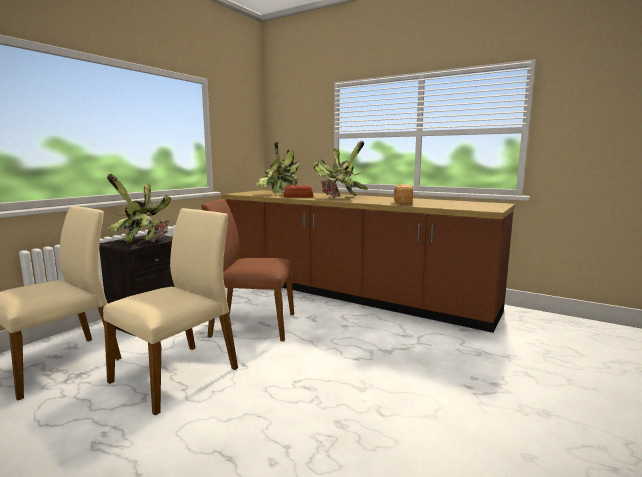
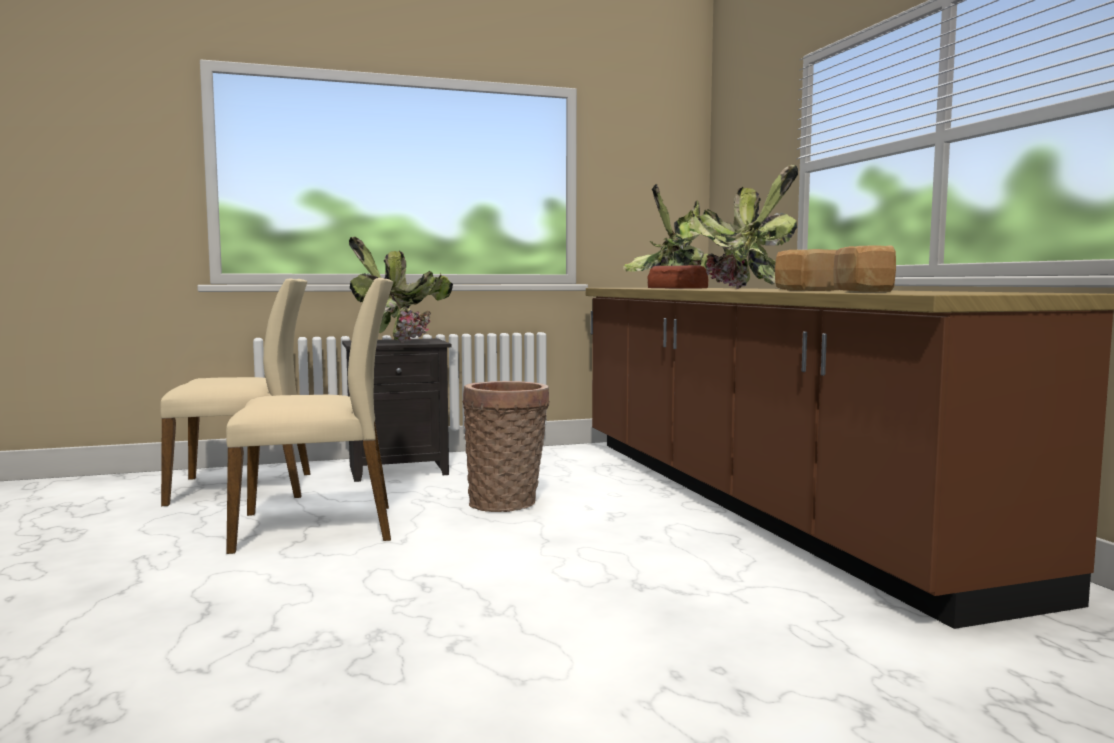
camera: 40 degrees right, 5 degrees down
(252, 325) = (507, 503): brown chair -> basket
(436, 205) = (859, 291): none -> bread

